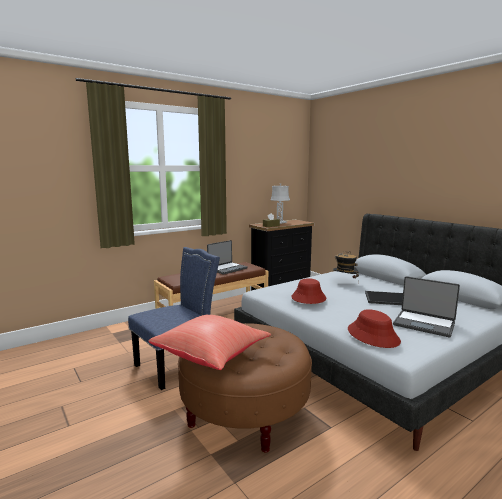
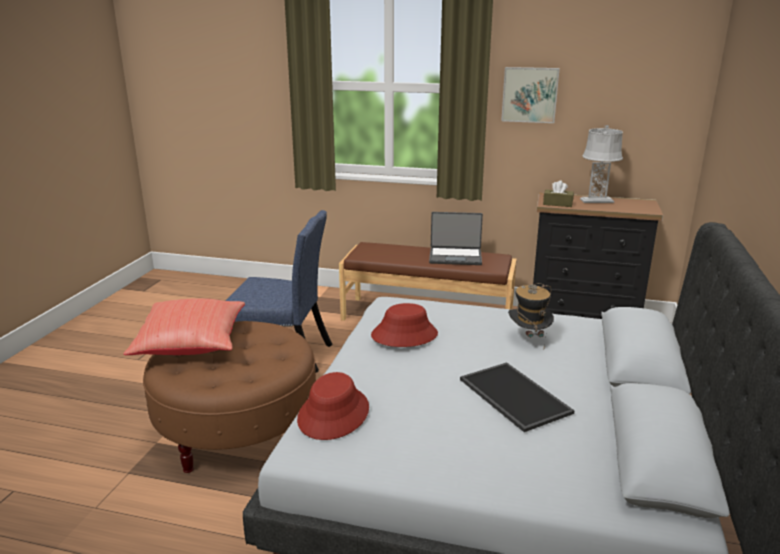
camera: 50 degrees right, 10 degrees up
(239, 170) = (530, 94): none -> picture
(424, 324) = (437, 444): laptop -> none

